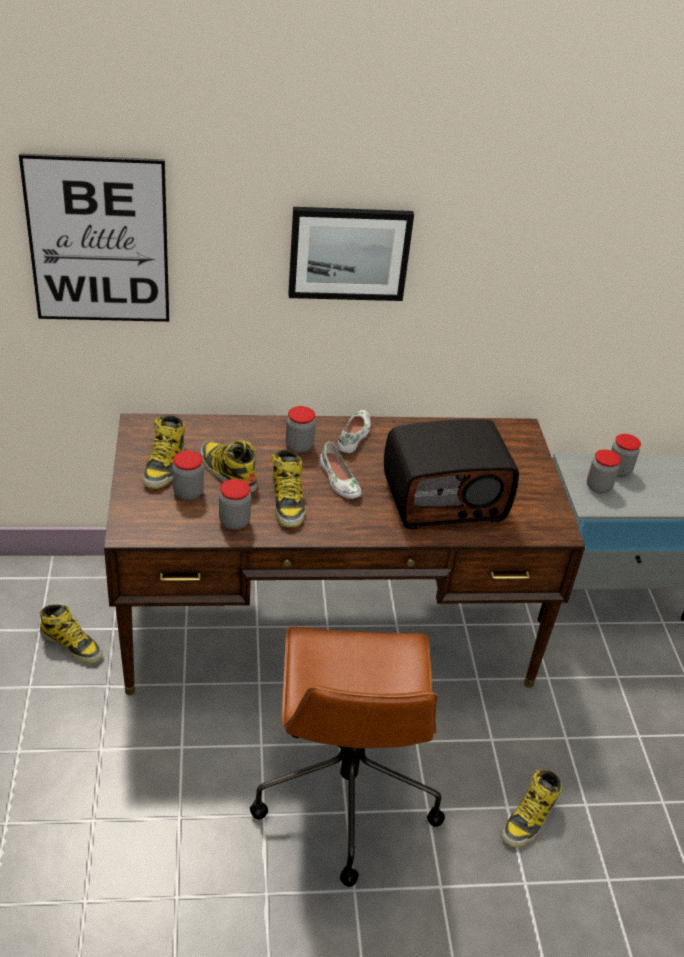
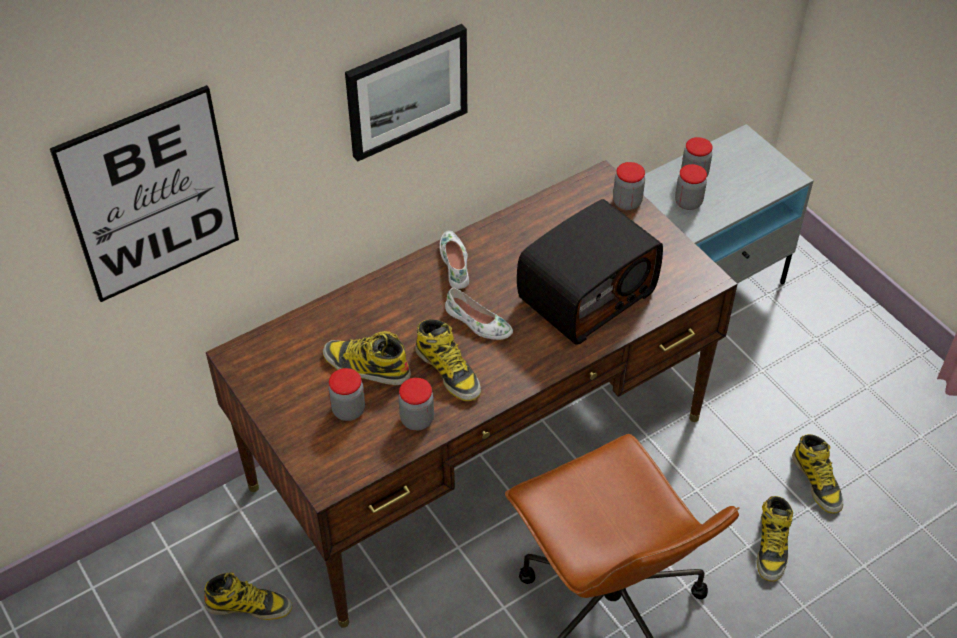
camera: 25 degrees left, 10 degrees up
(164, 465) = (300, 391): boot -> boot (817, 481)
(299, 446) = (412, 302): jar -> jar (627, 202)

